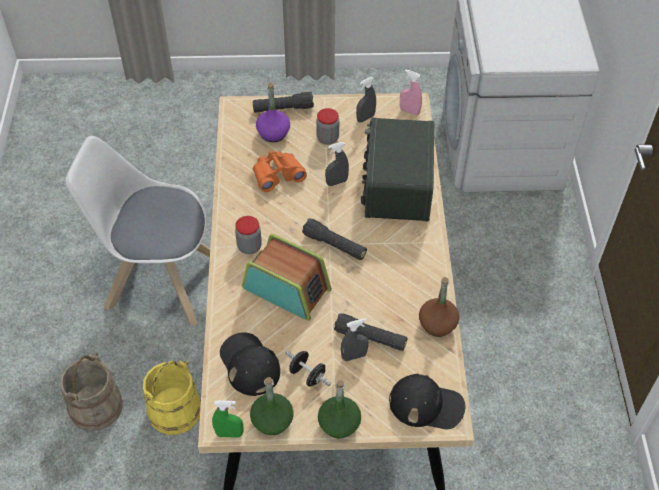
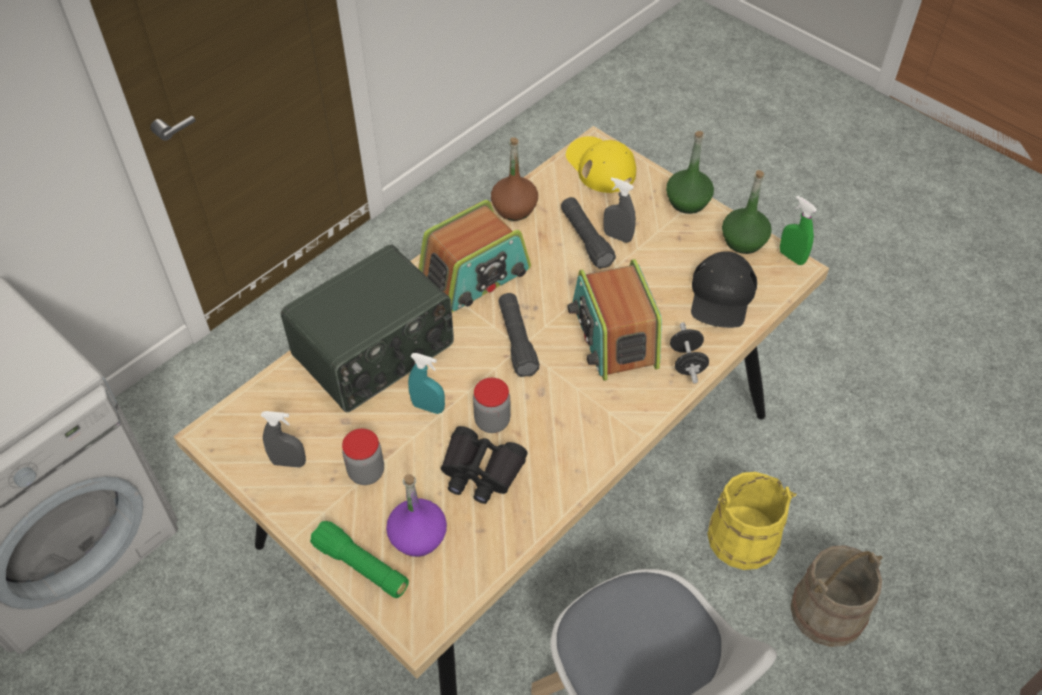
camera: 135 degrees left, 0 degrees up
(249, 246) = (606, 408): jar -> jar (492, 421)
(277, 175) = (480, 471): orange binoculars -> black binoculars
(283, 109) = (361, 566): black flashlight -> green flashlight
(307, 375) = (676, 251): black dumbbell -> black dumbbell (687, 362)
(336, 182) = (428, 407): grey spray bottle -> turquoise spray bottle
(402, 263) = (475, 275): none -> radio
(409, 111) = (231, 428): pink spray bottle -> none
(426, 405) = (600, 166): black cap -> yellow cap

